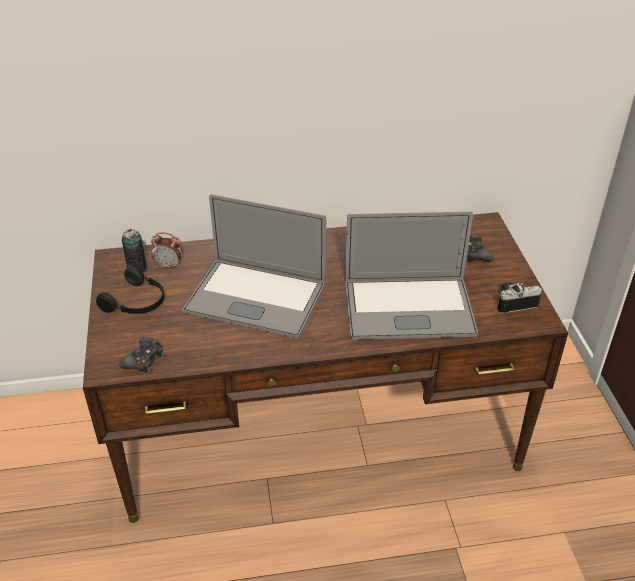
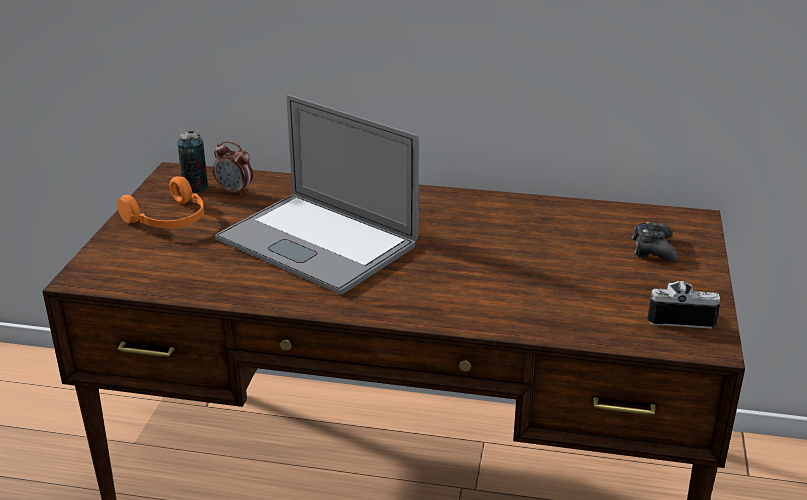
camera: 20 degrees right, 10 degrees down
(137, 302) = (169, 220): black headphones -> orange headphones
(144, 359) = (133, 277): black game controller -> none
(408, 308) = (515, 292): laptop -> none

